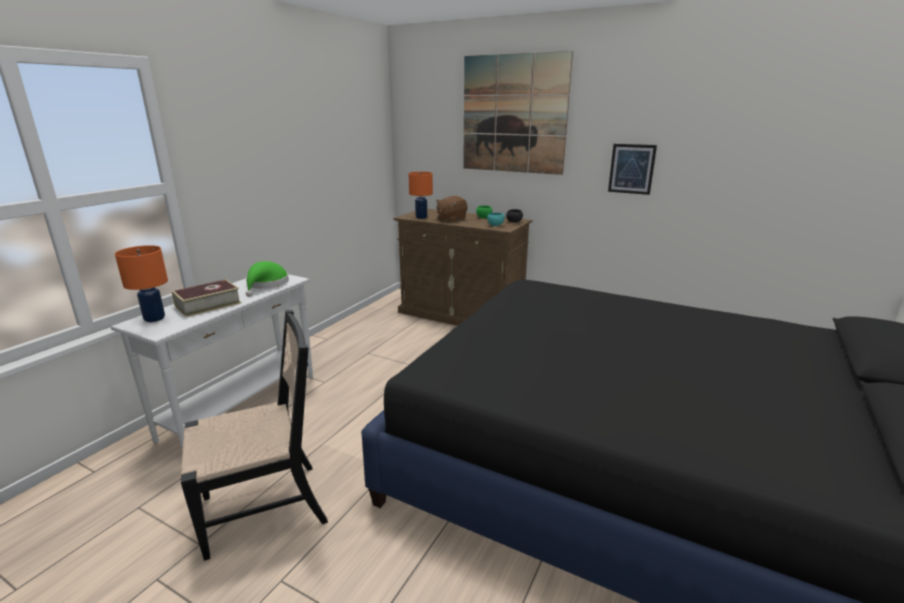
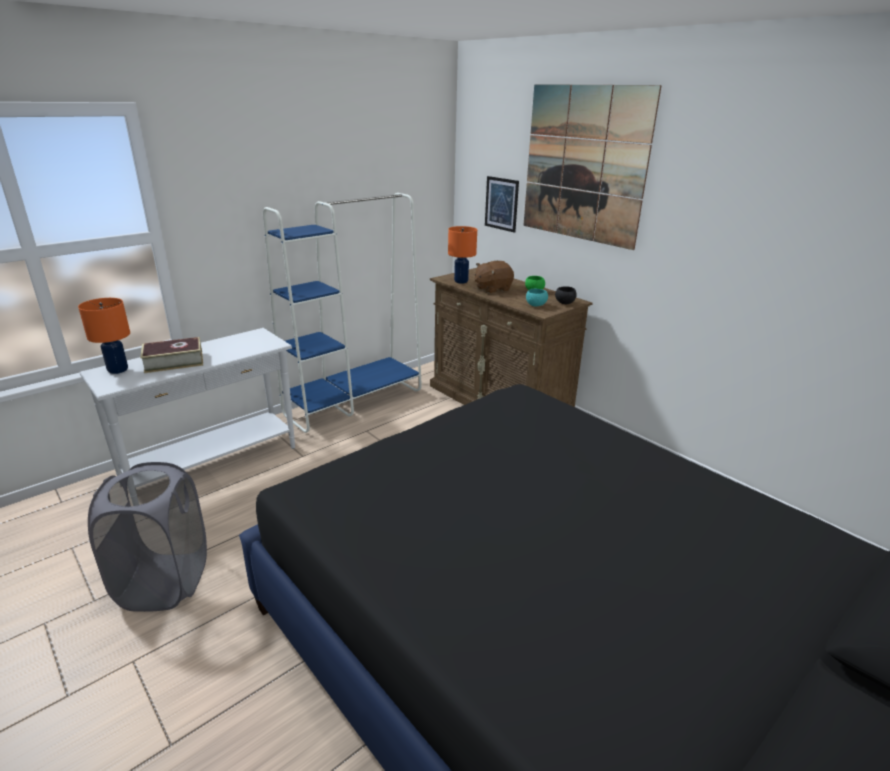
camera: 20 degrees right, 5 degrees up
(264, 509) = (165, 582): chair -> grey laundry basket
(266, 284) = (244, 346): green hat -> none
(342, 335) = (354, 403): none -> blue clothes rack
(631, 169) = (721, 255): picture -> picture (501, 204)

